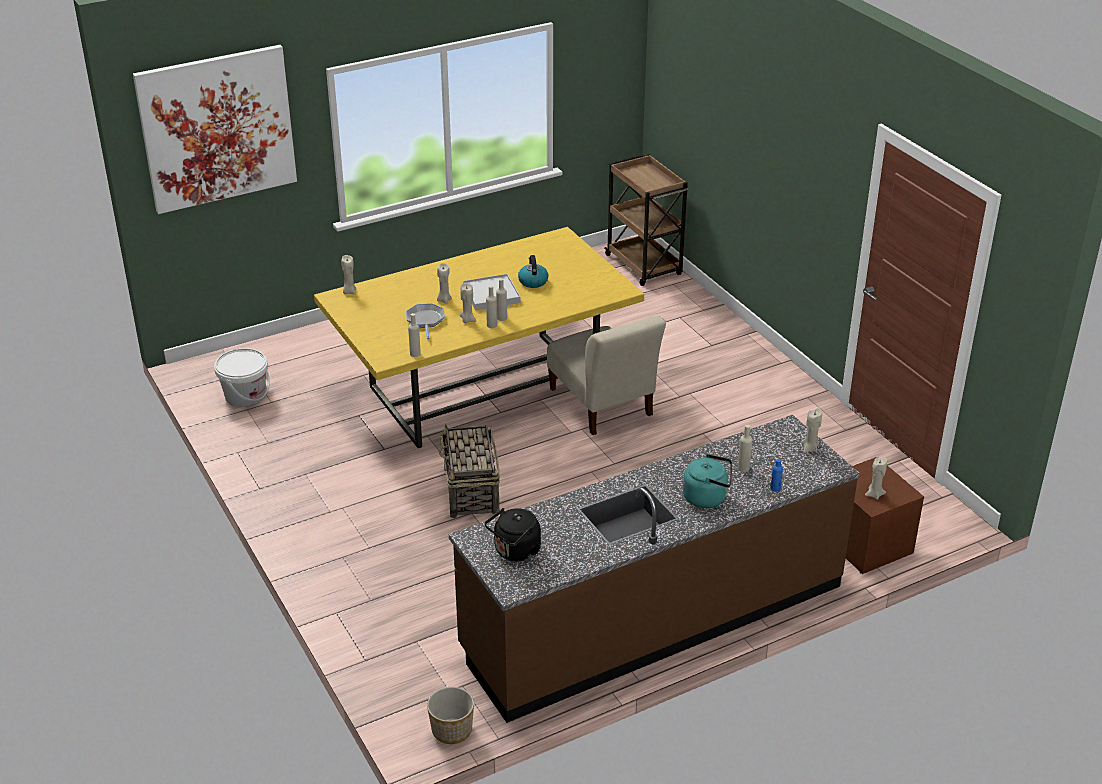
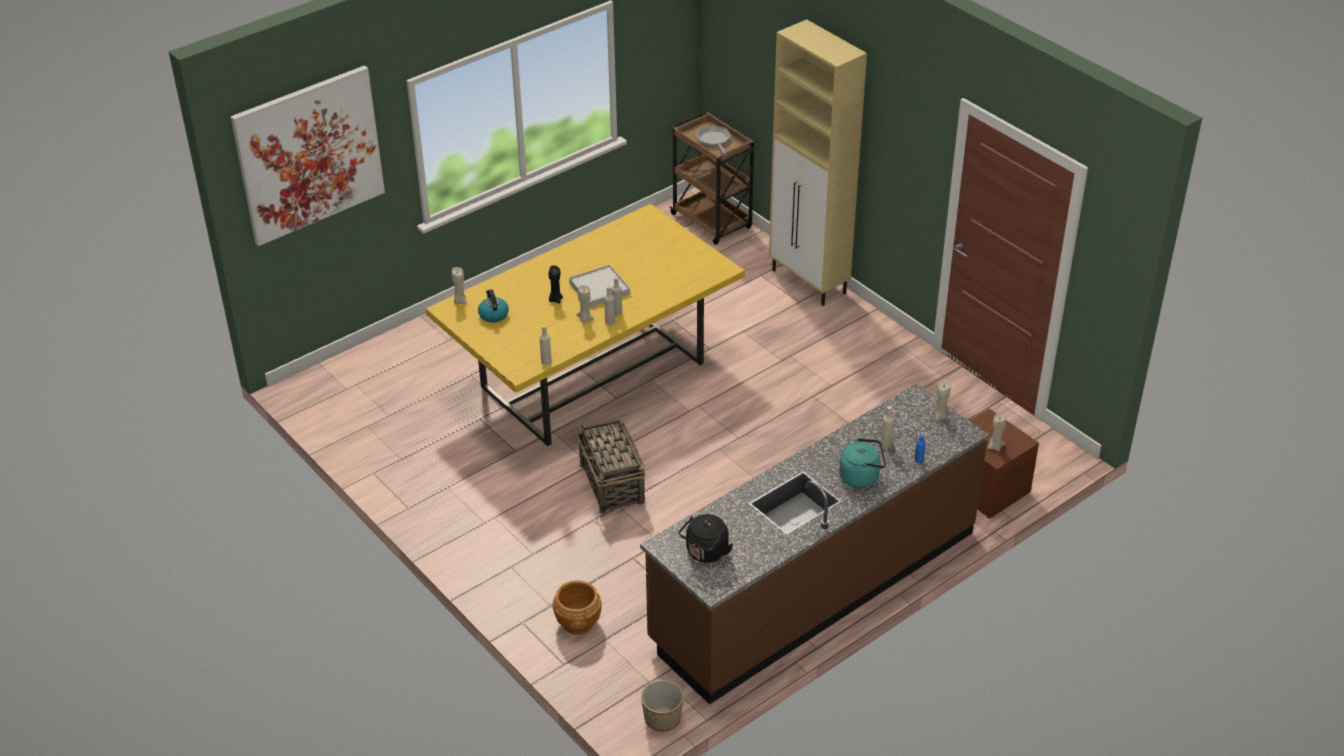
camera: 10 degrees left, 5 degrees up
(245, 395) = (360, 411): white bucket -> none
(393, 621) = (577, 623): none -> brown planter
(425, 320) = (544, 324): frying pan -> frying pan (714, 140)
(444, 300) = (555, 299): beige candle -> black candle
(533, 281) = (635, 269): kettle -> kettle (493, 314)
(602, 405) = (711, 378): beige chair -> none
(727, 329) = (809, 282): none -> beige cabinet

